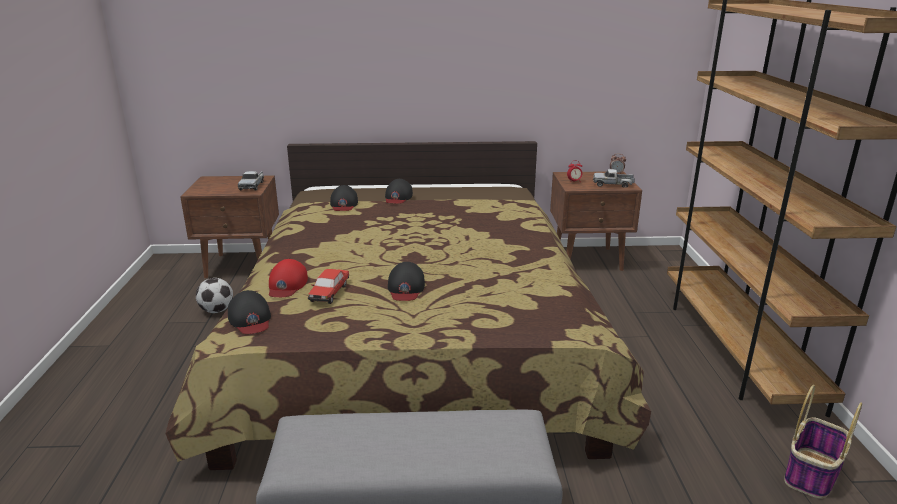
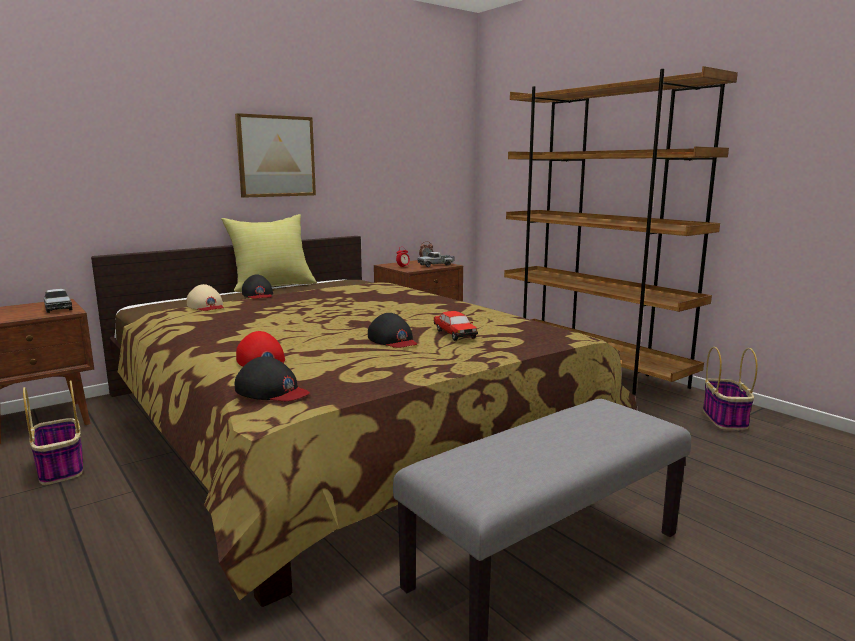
camera: 35 degrees left, 10 degrees down
(217, 310) = (61, 468): football -> basket
(330, 292) = (323, 357): toy car -> toy car (454, 334)
(344, 204) = (206, 306): black cap -> beige cap
(436, 184) = (273, 286): none -> yellow pillow
(453, 60) = (276, 156): none -> picture

